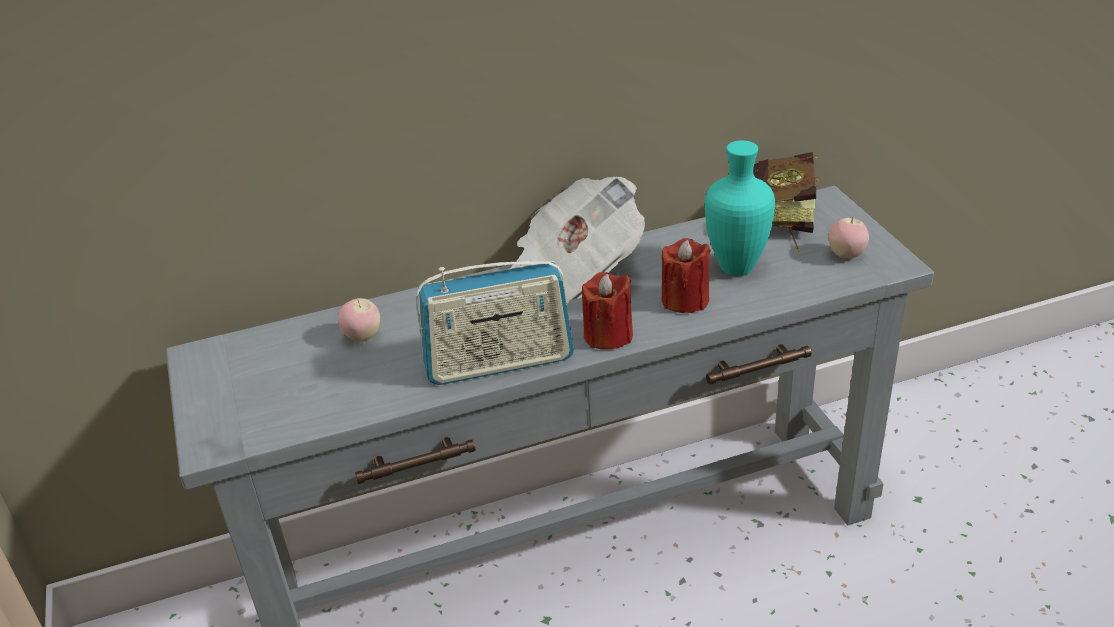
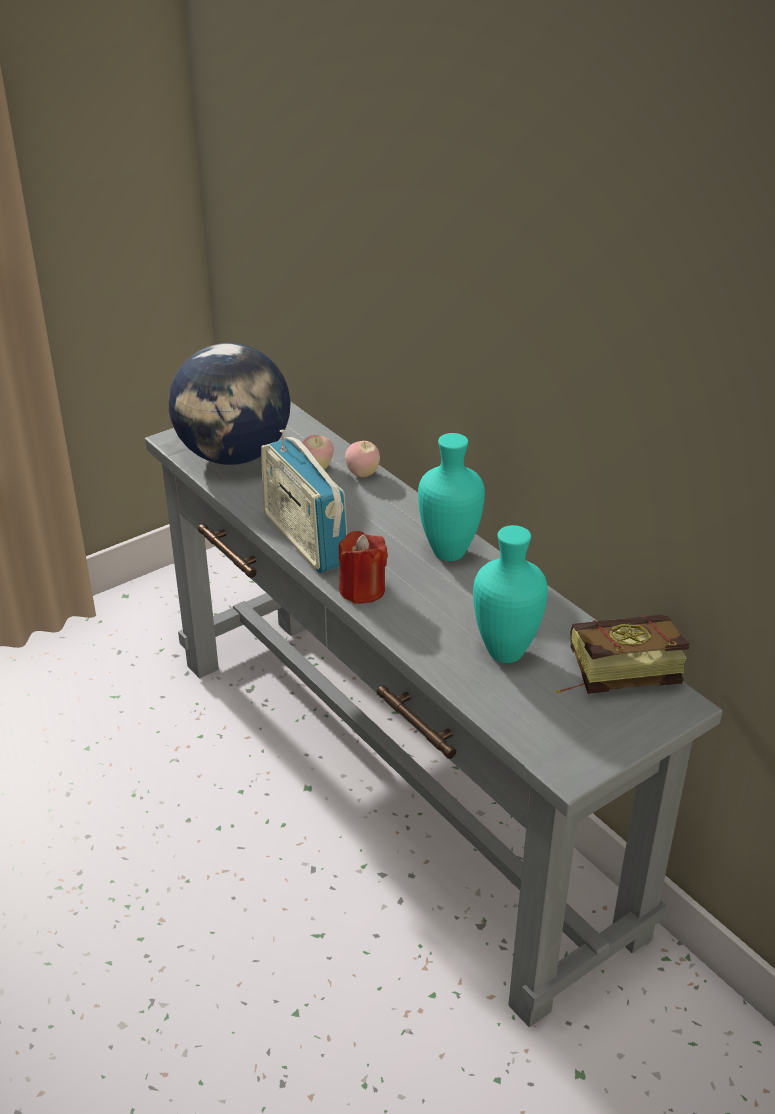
camera: 70 degrees right, 0 degrees up
(290, 398) = (233, 456): none -> globe
(571, 276) = (447, 553): newspaper -> turquoise vase
(685, 300) = (435, 627): red candle -> none
(846, 255) = (568, 730): apple -> apple (362, 474)

